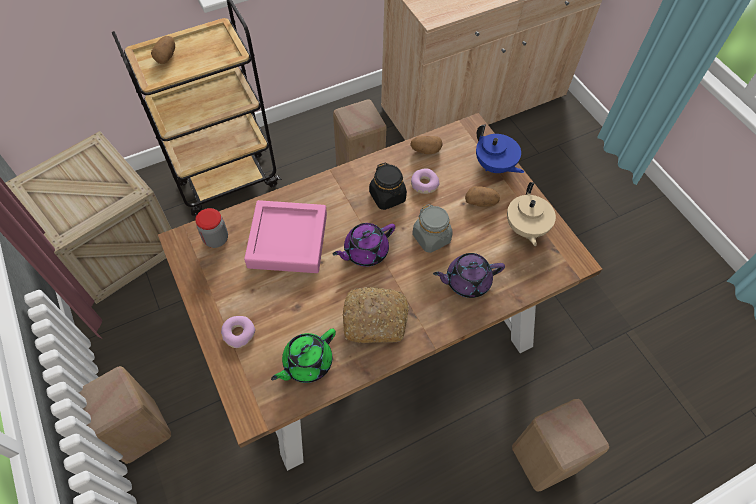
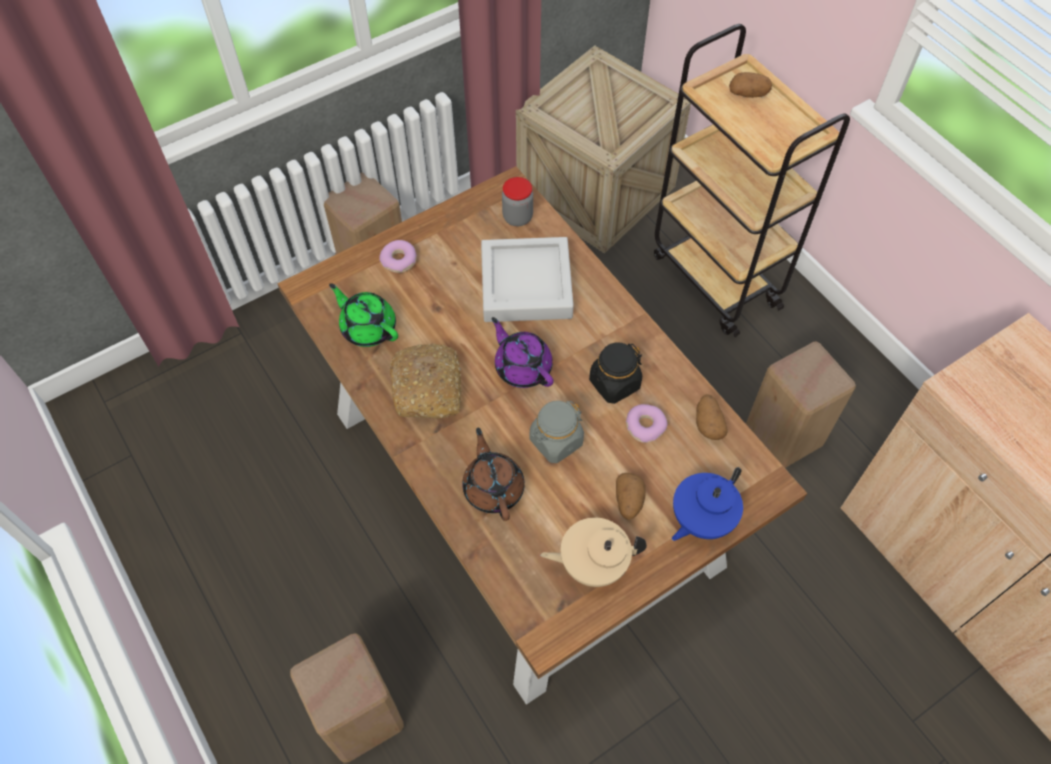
camera: 85 degrees right, 0 degrees up
(288, 240) = (526, 285): pink tray -> grey tray
(466, 281) = (493, 487): purple teapot -> brown teapot

